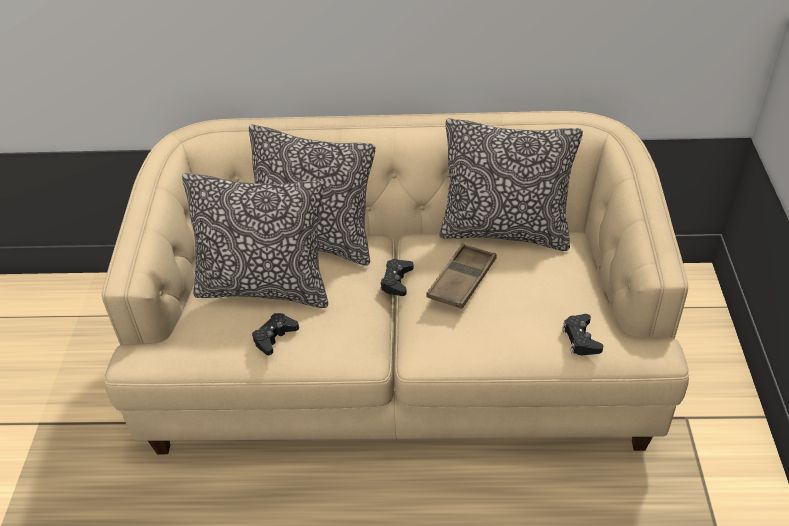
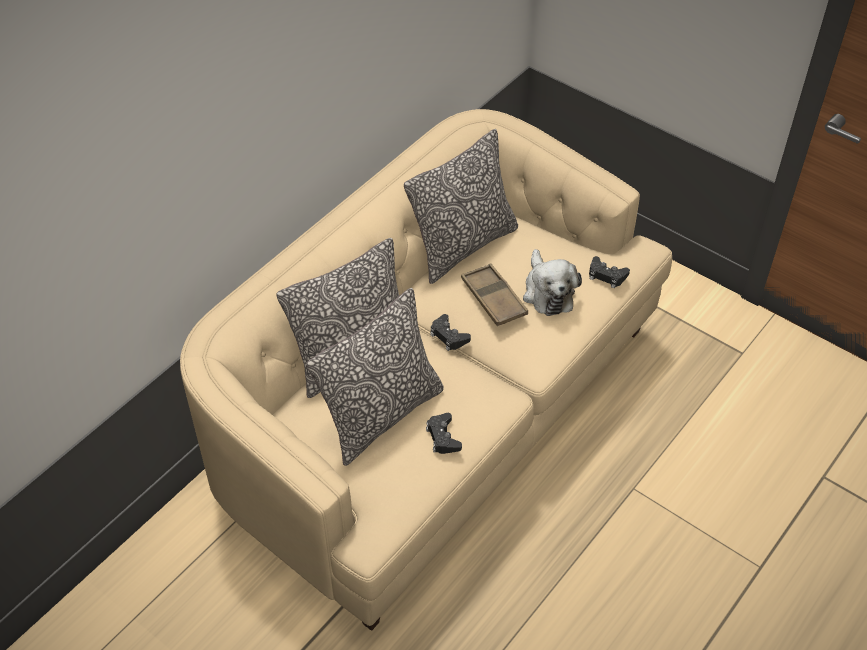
camera: 55 degrees left, 5 degrees up
(511, 310) = (547, 292): none -> plush toy

